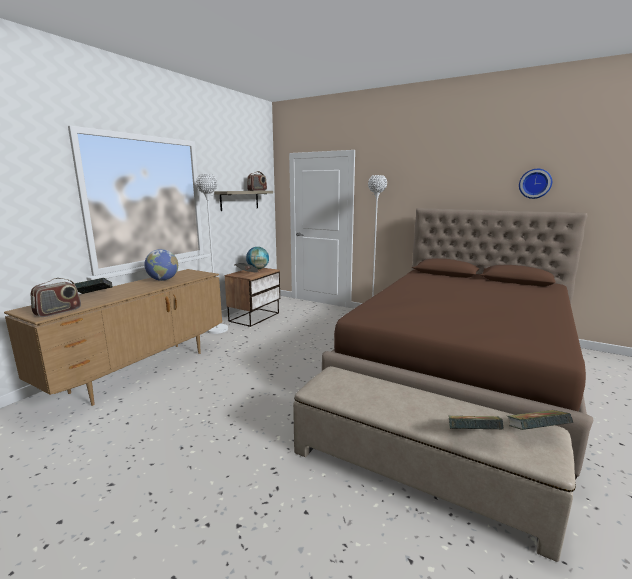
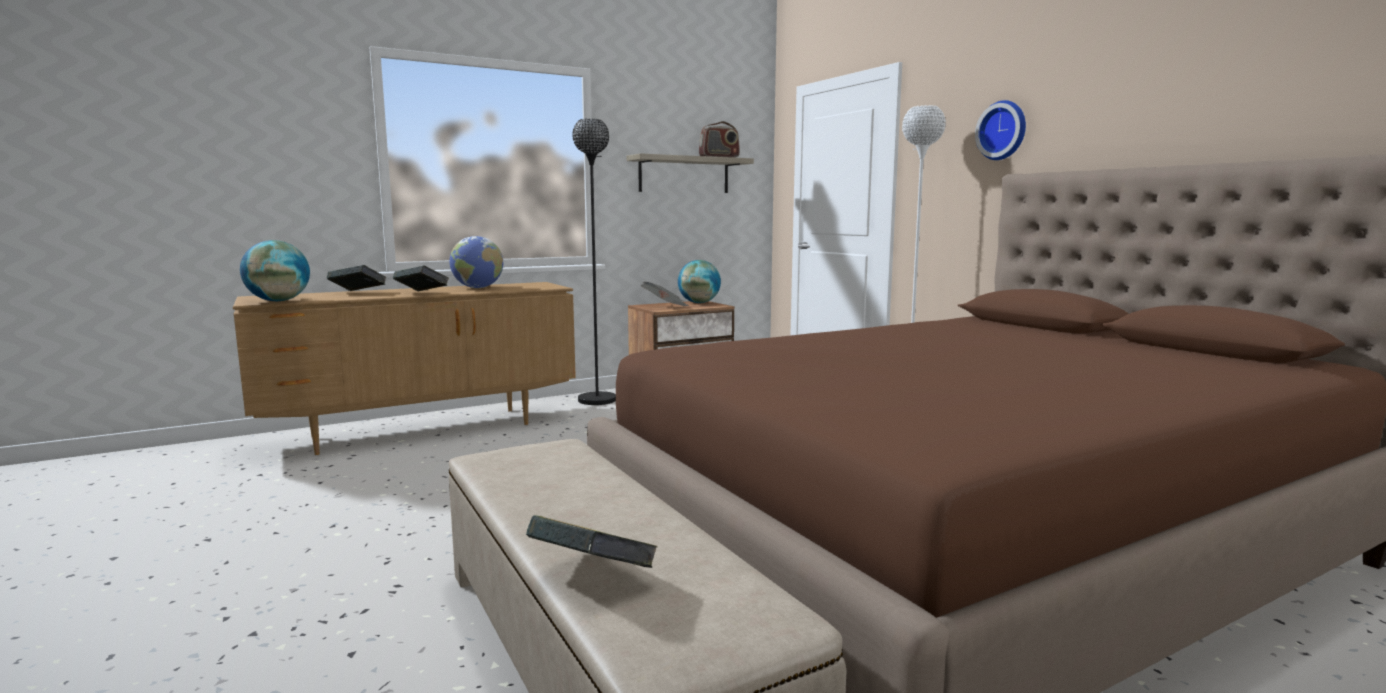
camera: 30 degrees right, 5 degrees down
(58, 312) = (278, 301): radio -> globe
(217, 329) = (597, 400): white floor lamp -> black floor lamp
(535, 183) = (1306, 84): wall clock -> wall clock (1003, 130)
(535, 433) = (732, 612): book -> book (422, 293)

